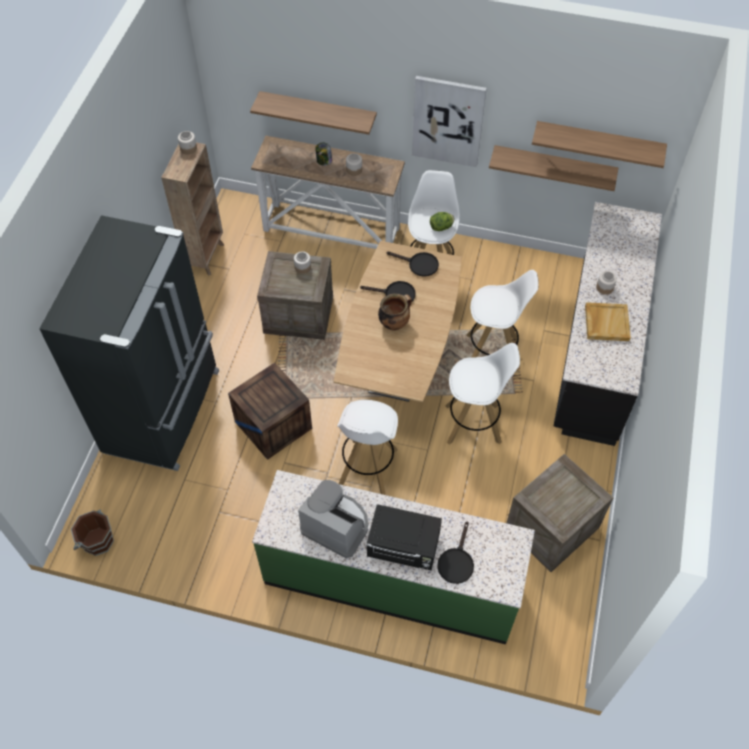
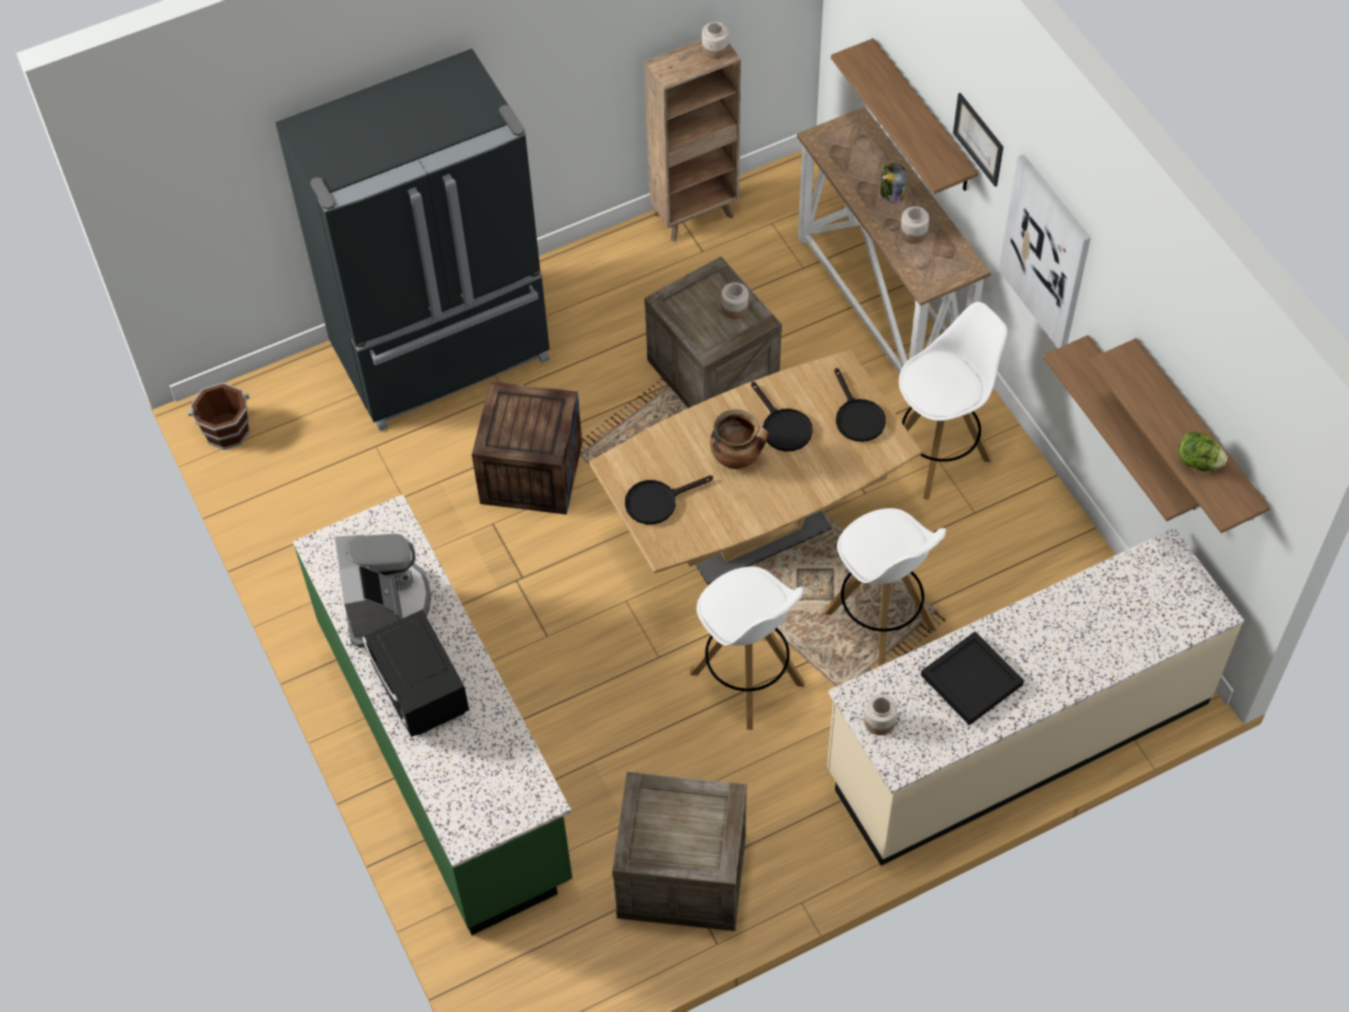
camera: 50 degrees right, 0 degrees up
(368, 467) = (570, 613): white stool -> none
(372, 92) = (979, 139): none -> picture
(441, 227) = (945, 396): lettuce -> lettuce (1198, 462)
(456, 561) = (451, 757): black frying pan -> black frying pan (657, 501)
(595, 349) = (1017, 737): black counter -> beige counter
(604, 287) = (1030, 638): jar -> jar (880, 721)
(606, 323) = (971, 679): beige tray -> black tray

